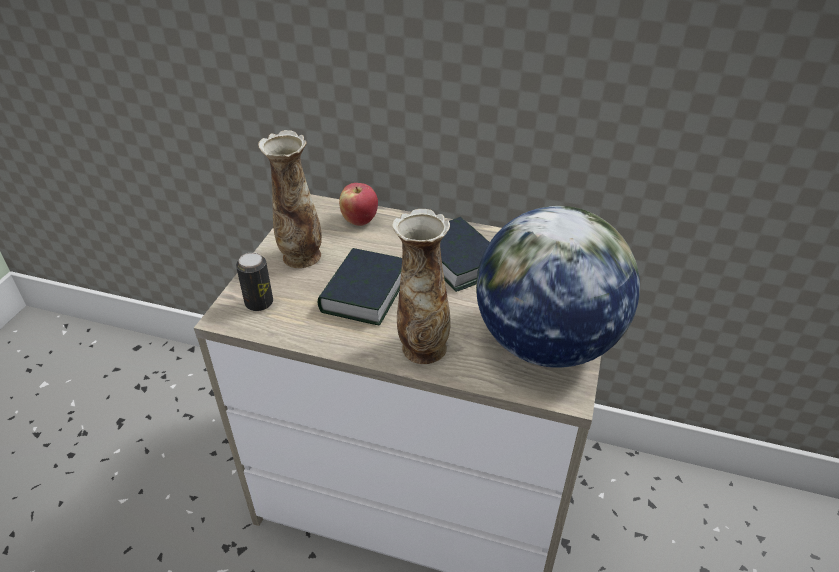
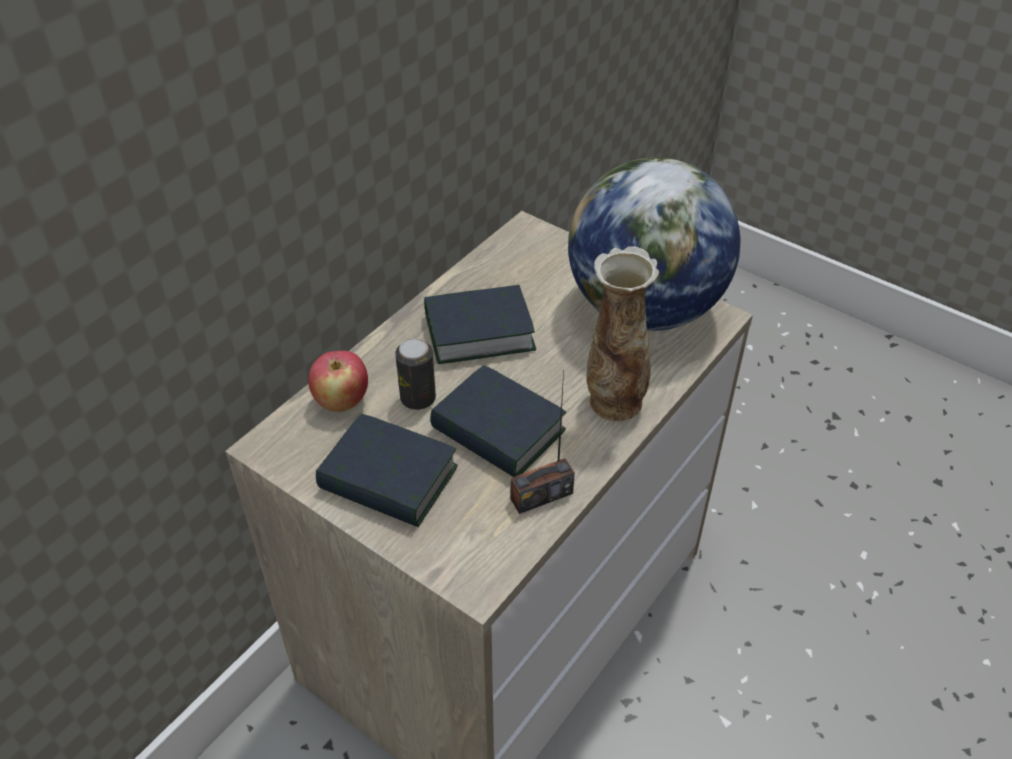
camera: 70 degrees left, 5 degrees up
(259, 303) = (466, 541): can -> can (418, 398)
(300, 257) = (388, 479): vase -> book
(311, 329) = (541, 495): none -> radio

